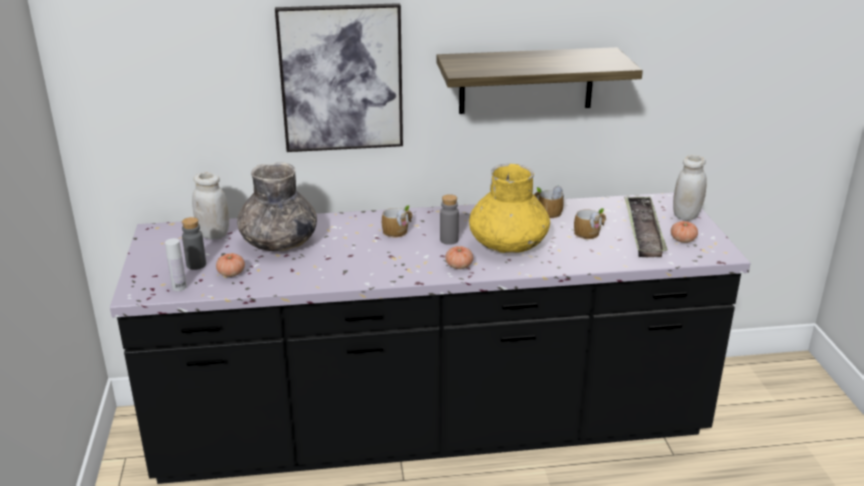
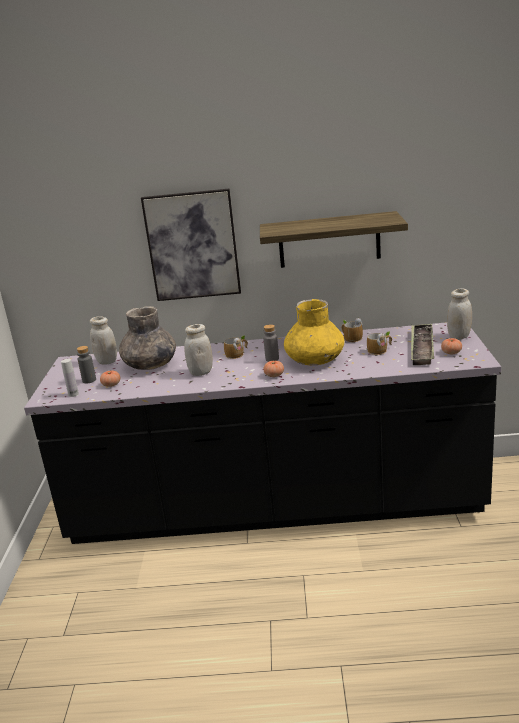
camera: 10 degrees right, 5 degrees down
(355, 258) = (201, 372): none -> white jar

